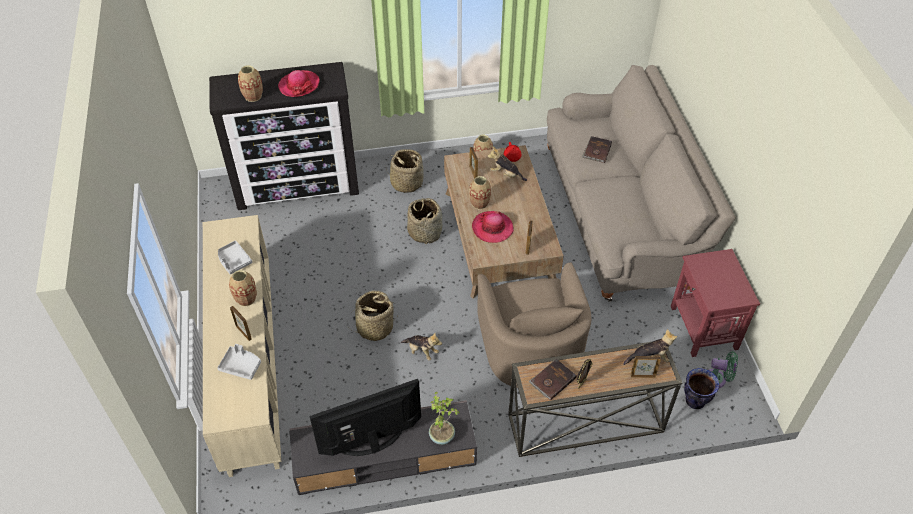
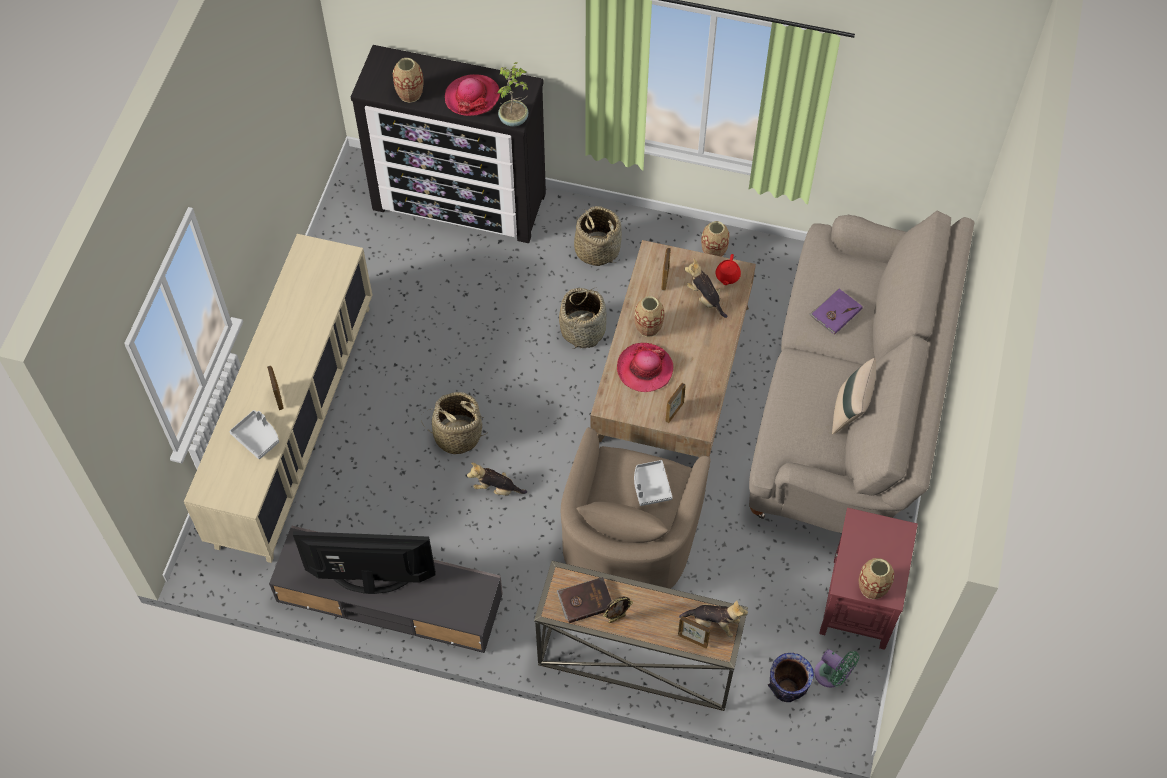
camera: 25 degrees right, 10 degrees up
(234, 261) = (308, 300): grey tray -> grey tray (651, 486)
(246, 299) = (300, 356): vase -> vase (872, 588)
(422, 351) = (496, 488): plush toy -> plush toy turned 135 degrees clockwise
(442, 436) = (451, 606): potted plant -> potted plant (514, 119)
(596, 151) = (835, 312): brown book -> purple book
(643, 202) = (850, 411): none -> beige pillow

